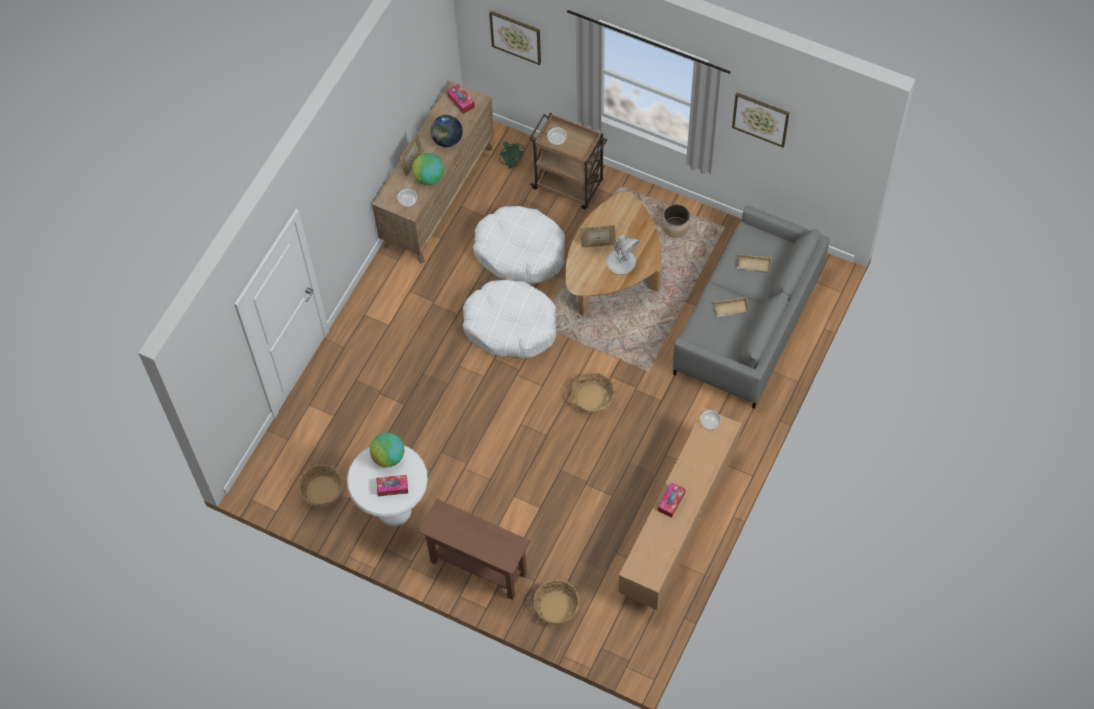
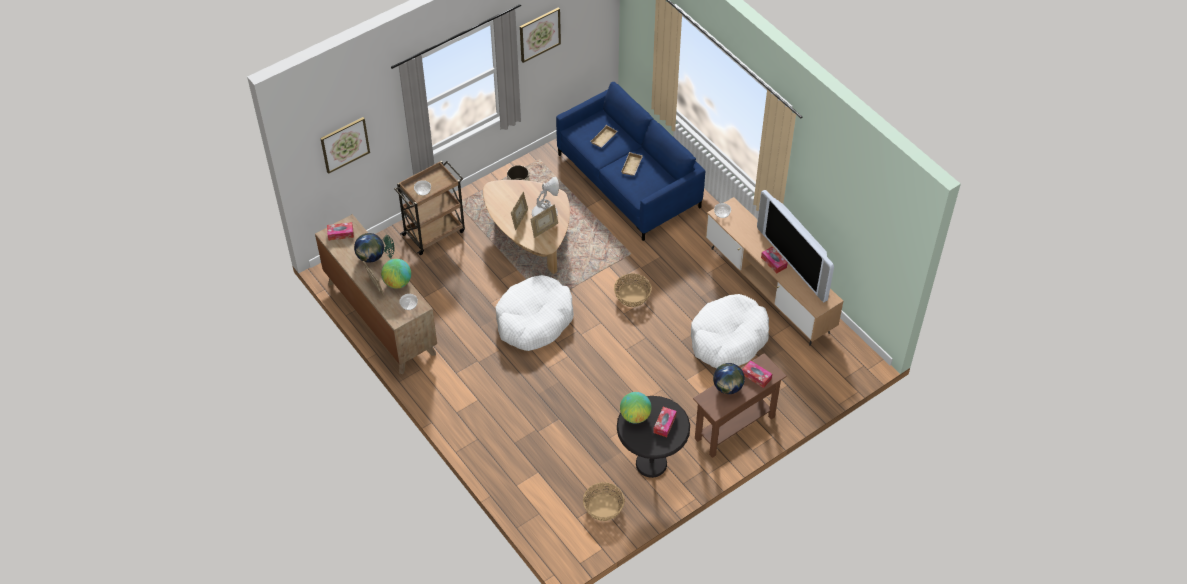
camera: 65 degrees left, 10 degrees down
(394, 510) = (651, 464): white side table -> black side table
(466, 524) = (727, 387): none -> globe
(495, 545) = (756, 376): none -> tissue box
(520, 251) = (471, 287): white dog bed -> white dog bed (728, 339)
(556, 607) = (796, 392): basket -> none
(598, 272) = (544, 230): none -> picture frame
(683, 522) = (794, 262): none -> television
(747, 322) = (628, 181): grey sofa -> blue sofa

